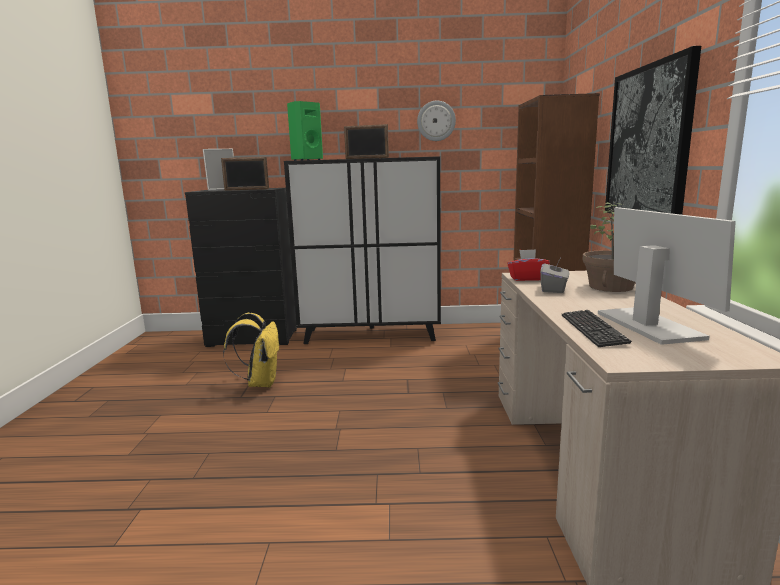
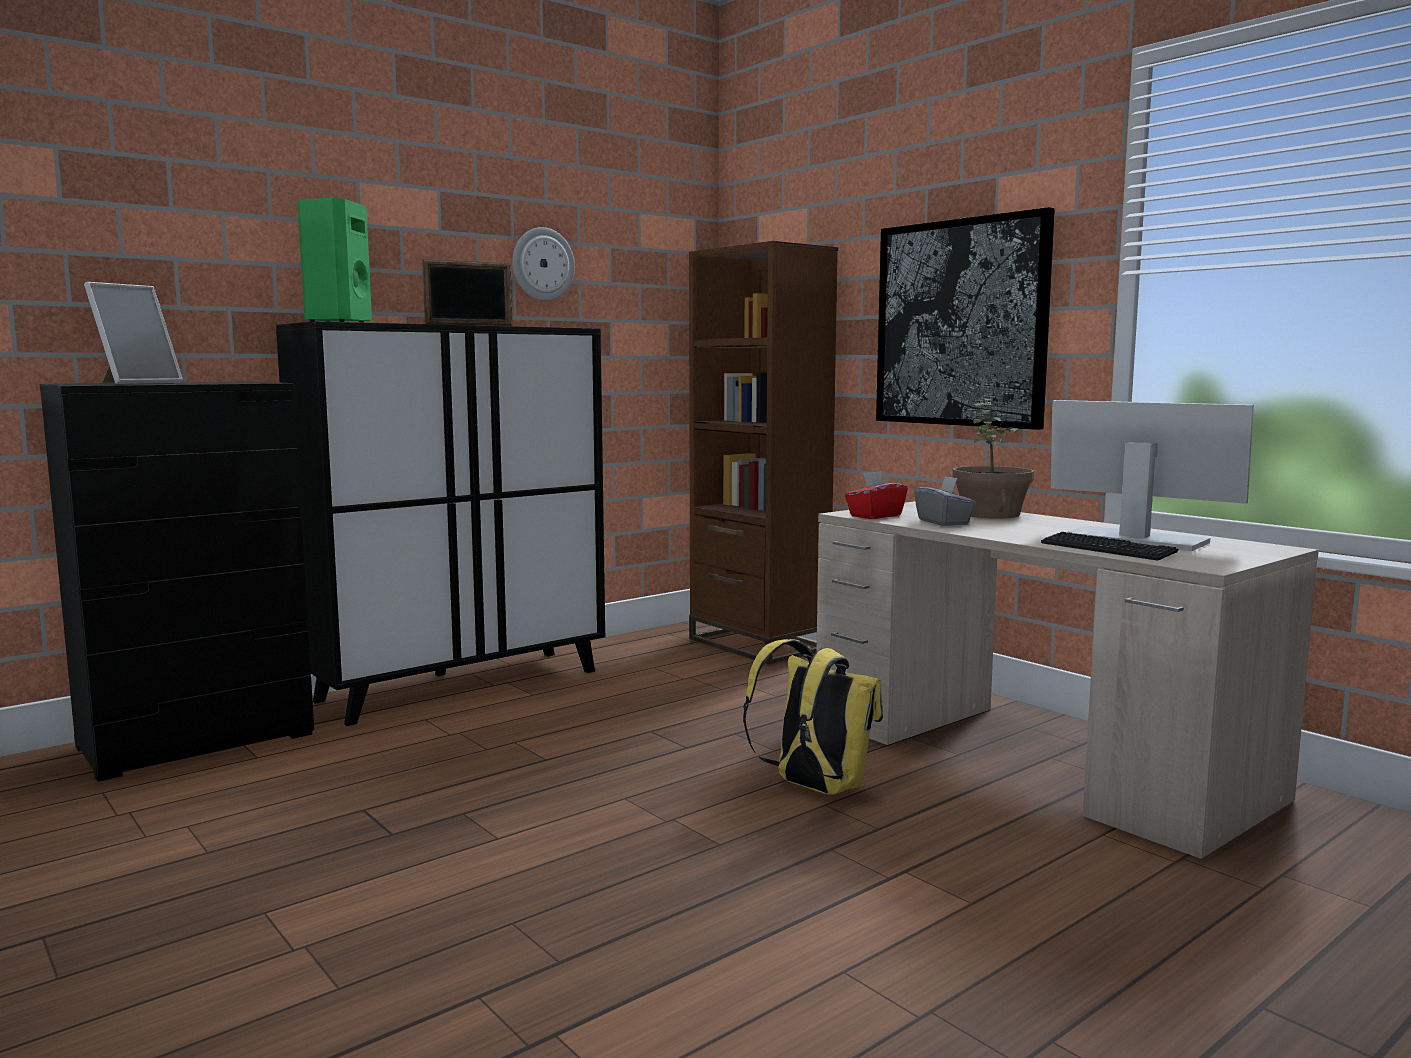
camera: 40 degrees left, 5 degrees down
(246, 189) = (217, 382): picture frame -> none
(260, 383) = (387, 803): yellow backpack -> yellow backpack (814, 788)

